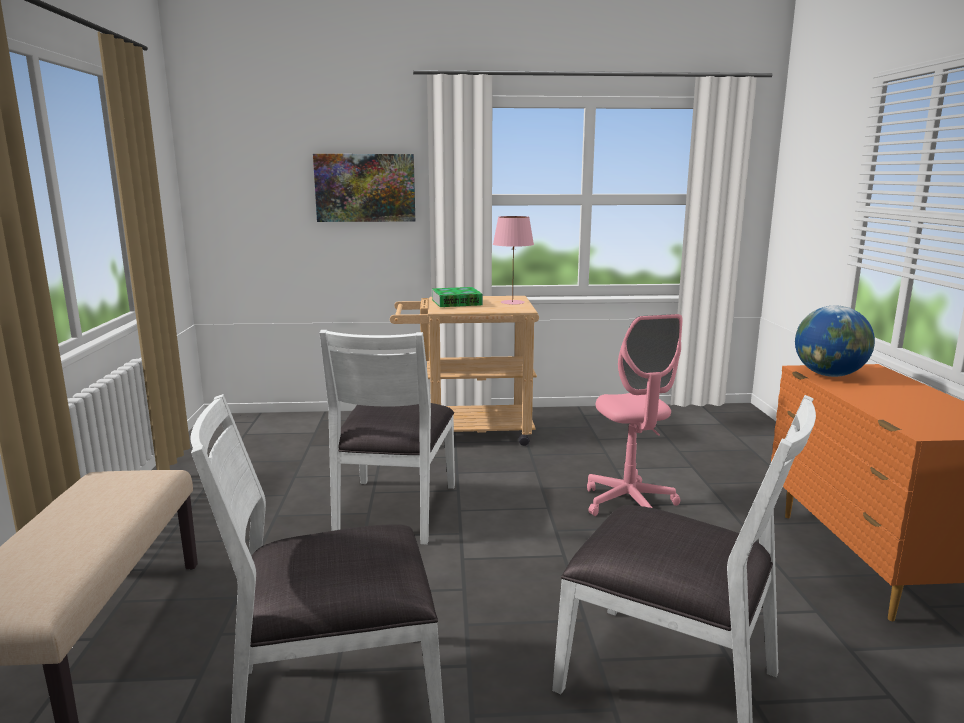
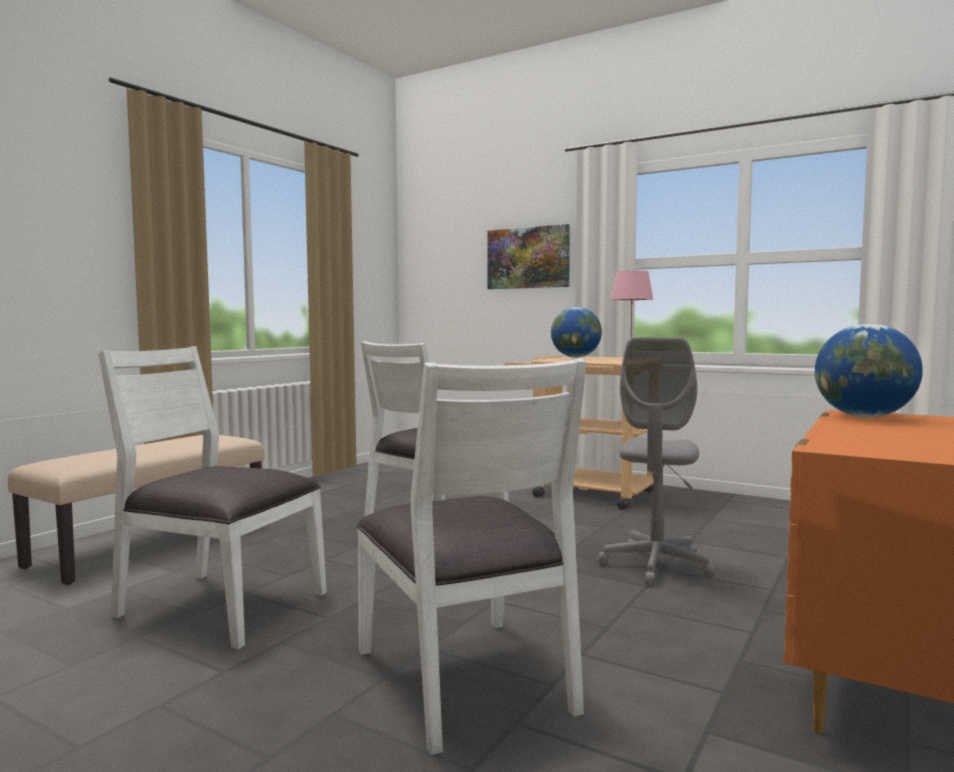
camera: 35 degrees right, 10 degrees down
(456, 302) = (576, 357): book -> globe
(629, 503) = (656, 566): pink office chair -> grey office chair

